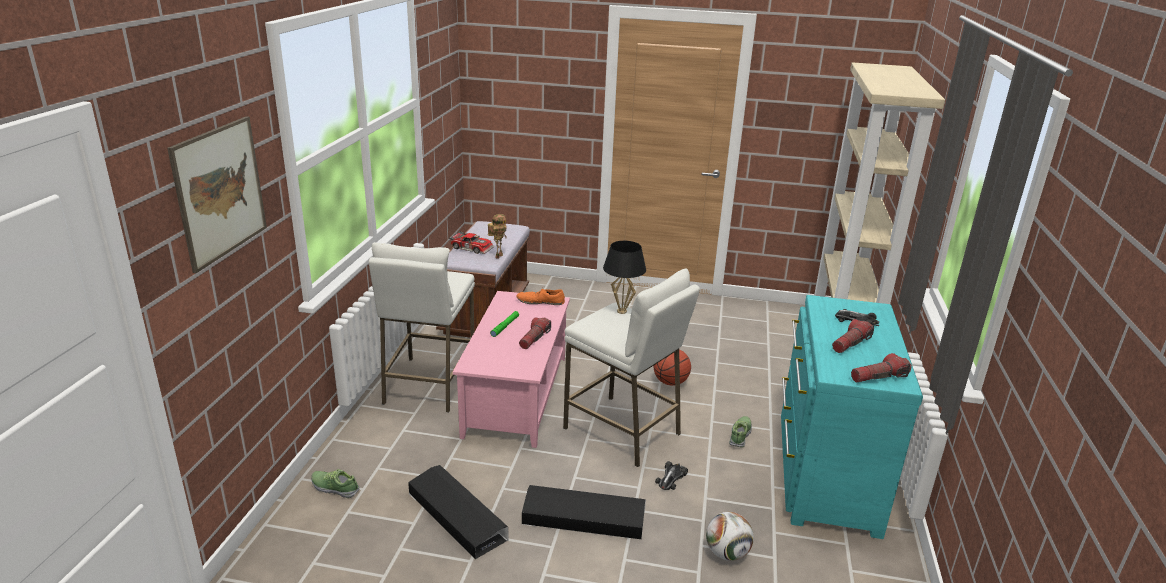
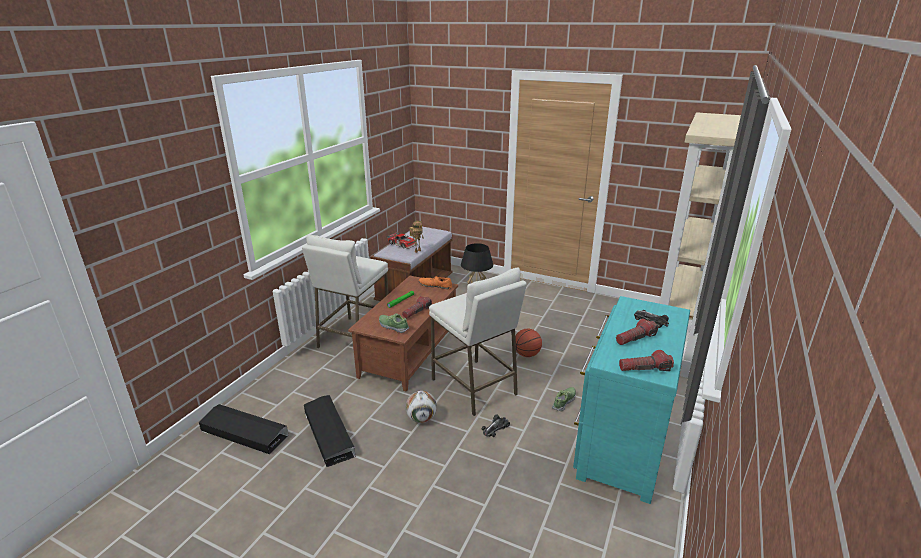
camera: 15 degrees right, 0 degrees up
(220, 191) = (163, 190): picture -> none
(335, 488) = (259, 401): shoe -> shoe (393, 326)
(518, 395) = (410, 352): pink coffee table -> brown coffee table
(583, 518) = (416, 448): black storage box -> black storage box (244, 433)
(727, 553) = (513, 494): football -> football (421, 418)

